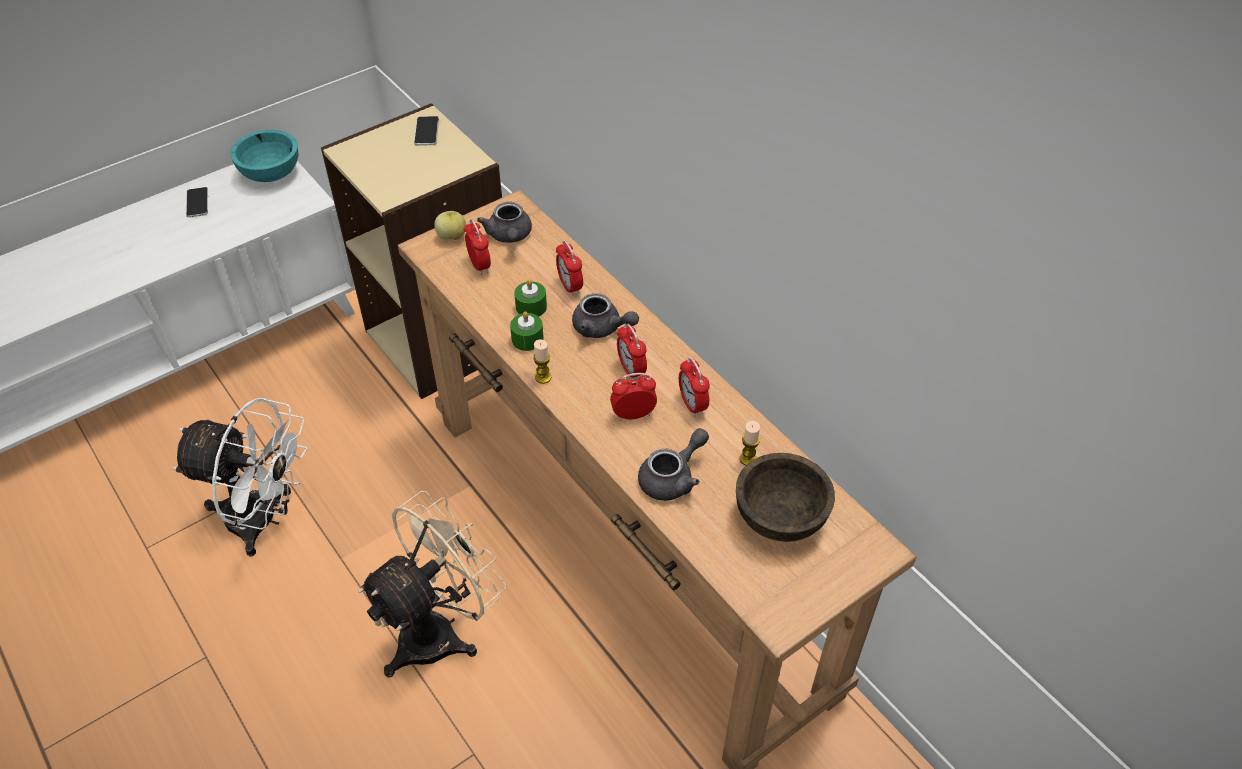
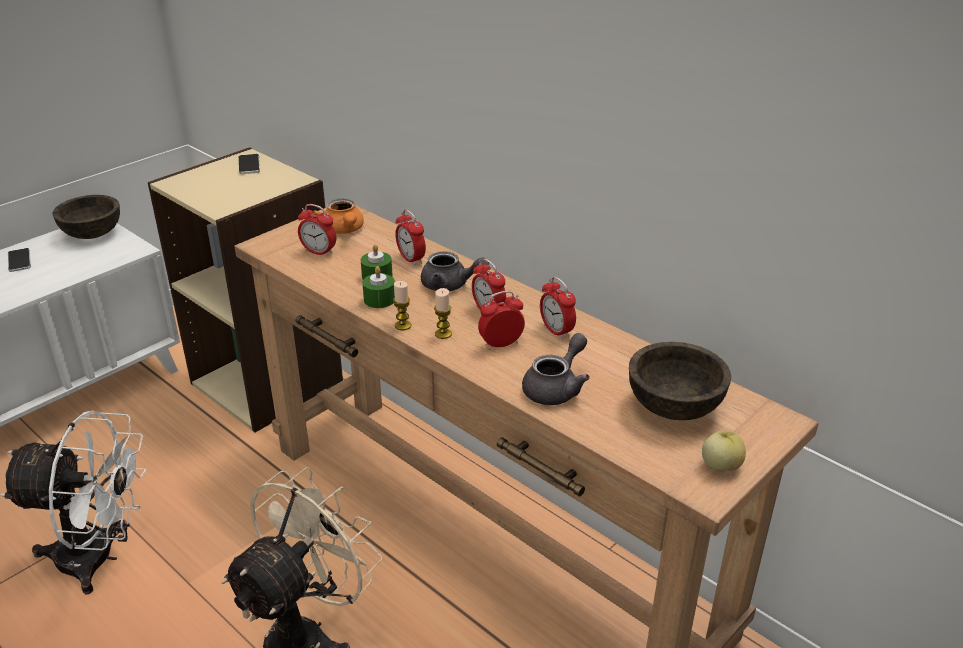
camera: 10 degrees left, 15 degrees down
(271, 173) = (93, 234): turquoise bowl -> brown bowl
(452, 236) = (287, 235): apple -> apple (720, 466)
(479, 265) = (319, 252): alarm clock -> alarm clock turned 150 degrees clockwise
(509, 236) = (343, 230): grey teapot -> orange teapot
(748, 459) = (625, 365): candle -> candle (443, 334)

